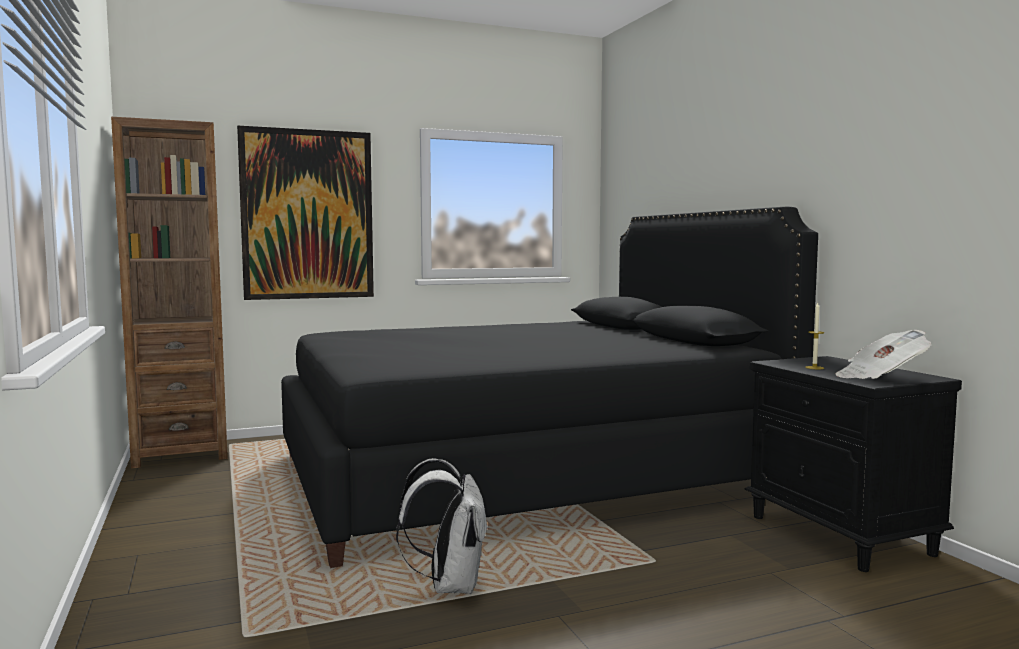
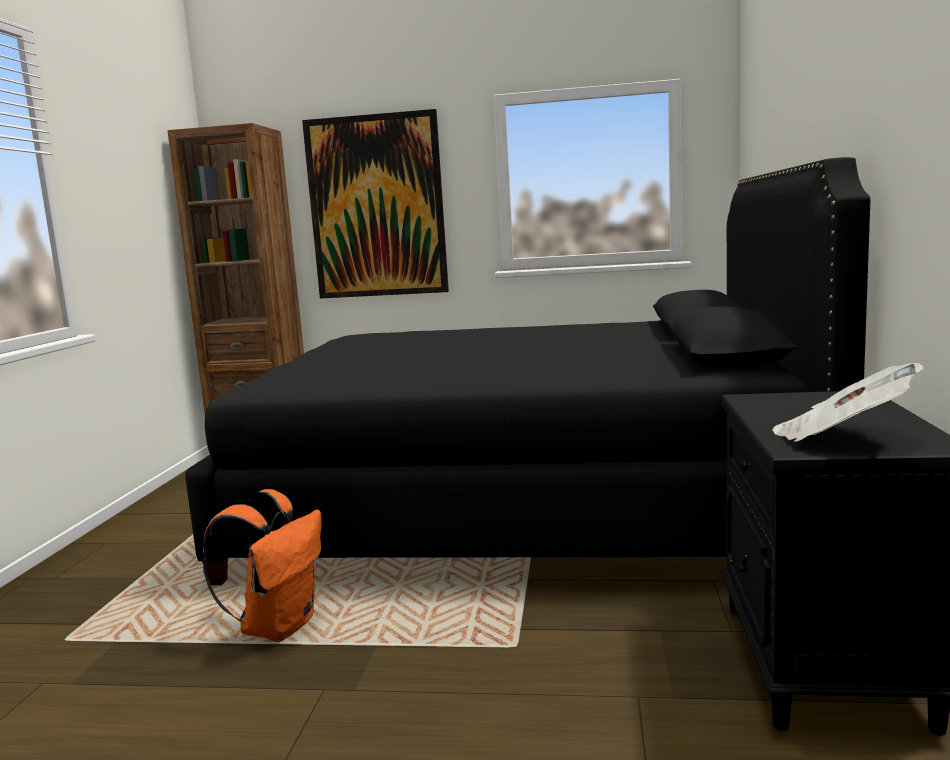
camera: 30 degrees right, 5 degrees up
(449, 585) = (278, 626): white backpack -> orange backpack
(814, 367) = (783, 412): candle -> none

